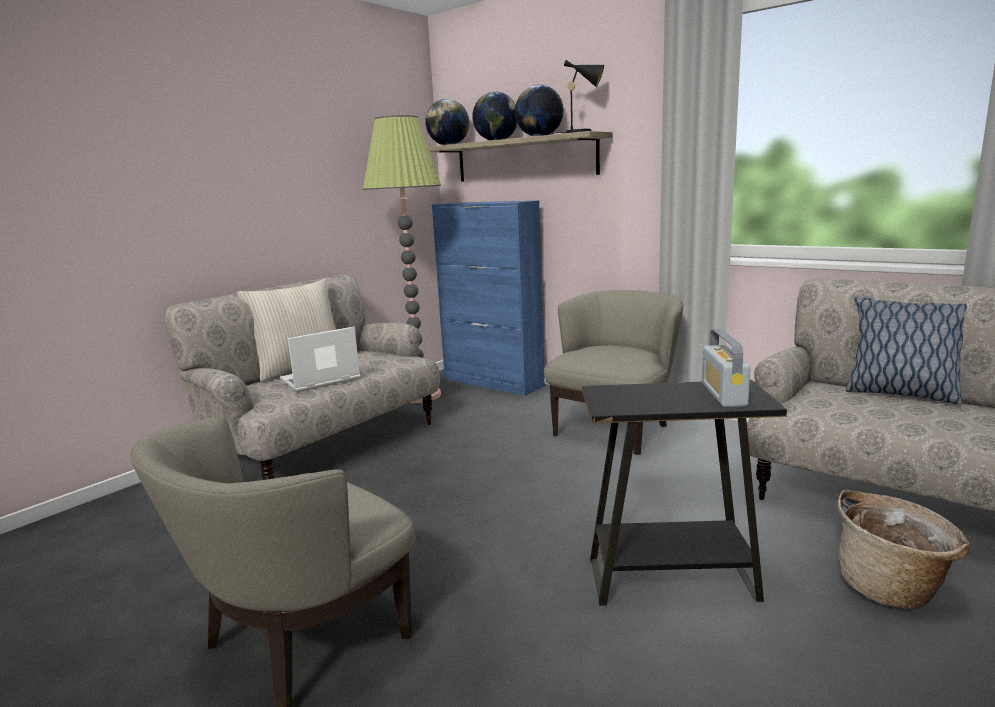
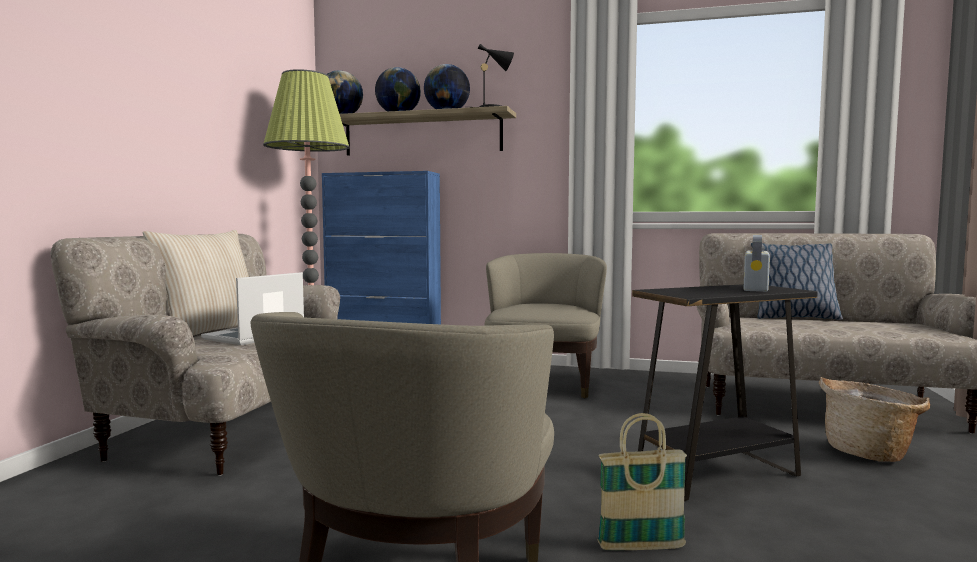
camera: 25 degrees left, 10 degrees down
(507, 647) = (641, 547): none -> basket
(723, 394) = (755, 288): radio -> radio turned 45 degrees clockwise

